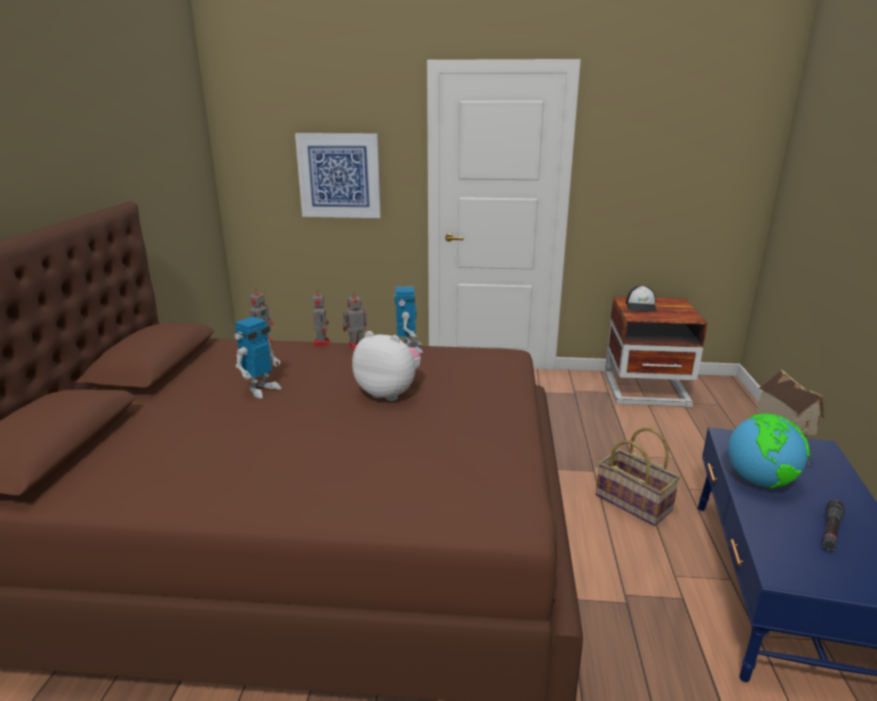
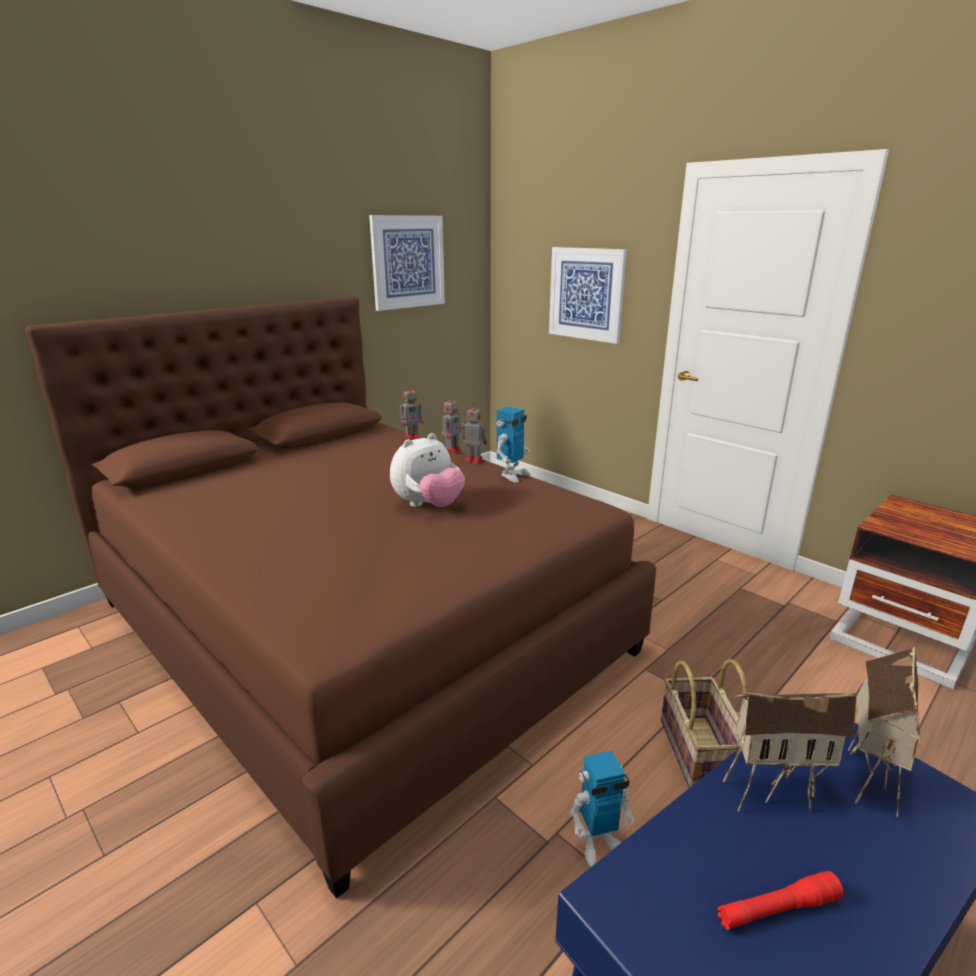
camera: 40 degrees right, 0 degrees up
(156, 157) = (408, 262): none -> picture
(261, 389) = (348, 471): toy robot -> toy robot (599, 843)
(389, 393) = (428, 505): plush toy -> plush toy turned 75 degrees clockwise
(641, 306) = (914, 516): cap -> none
(760, 481) = (771, 790): globe -> toy house
(830, 531) = (777, 909): black flashlight -> red flashlight

